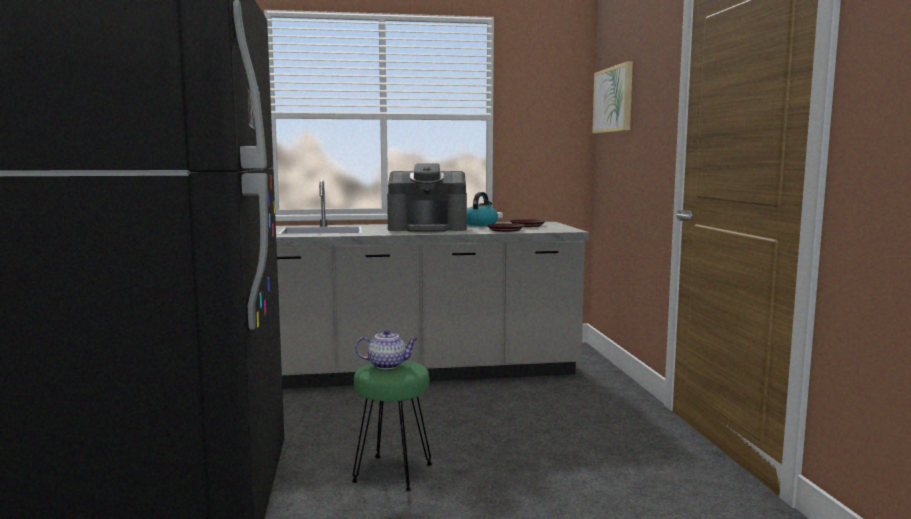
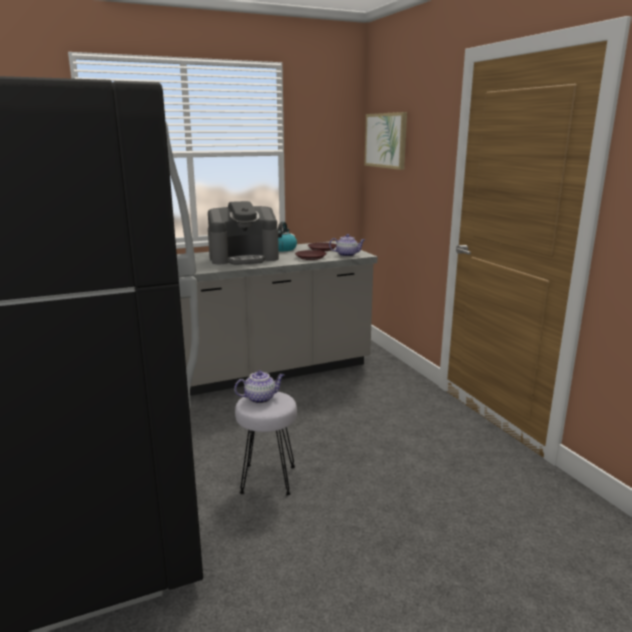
camera: 15 degrees left, 10 degrees up
(393, 472) = (268, 479): green stool -> grey stool
(552, 230) = (347, 255): none -> teapot

